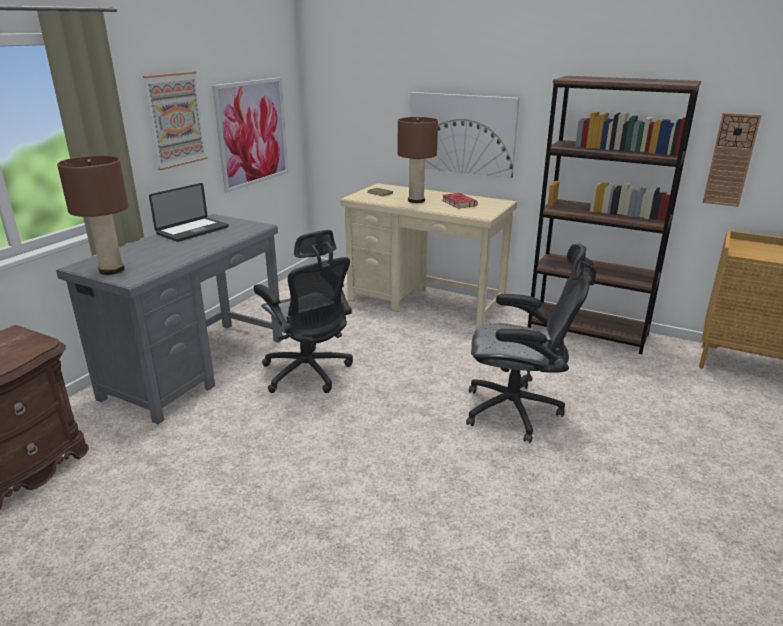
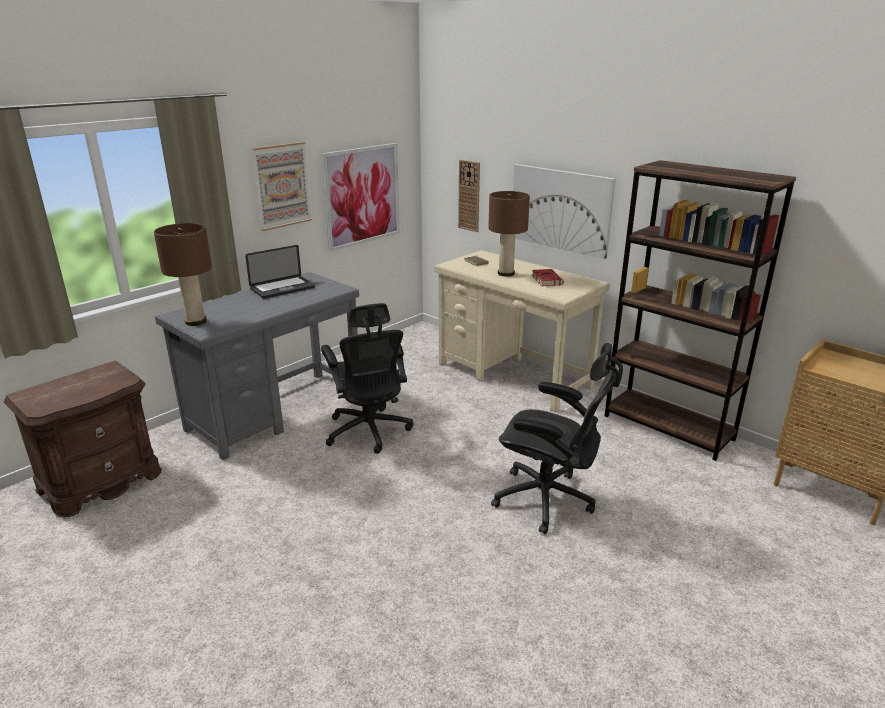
camera: 15 degrees right, 0 degrees up
(730, 160) = (828, 264): wall clock -> wall clock (469, 196)

